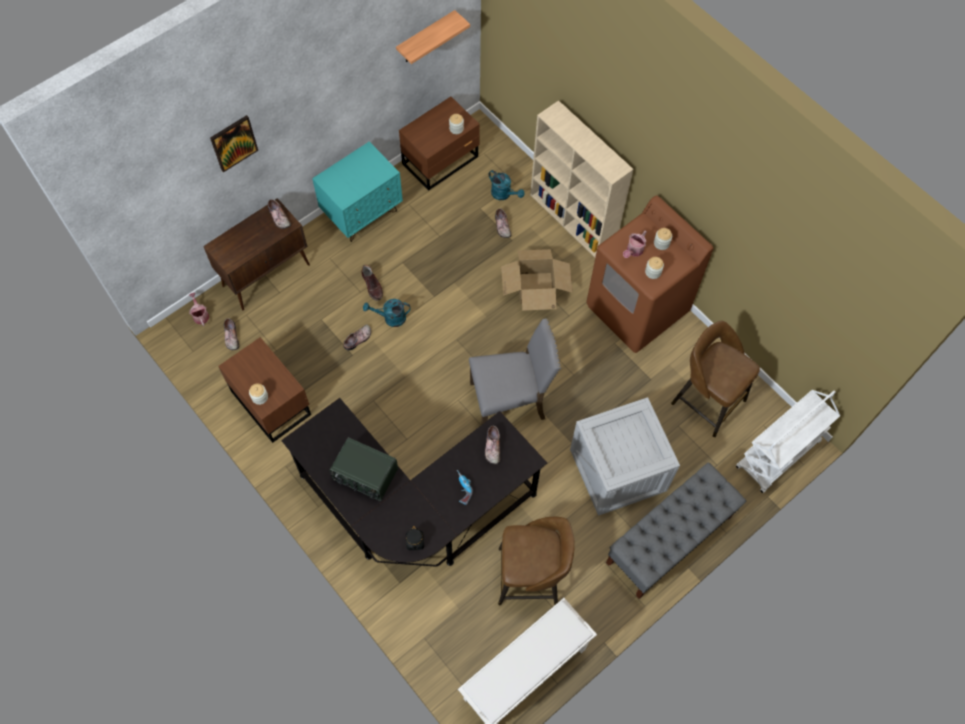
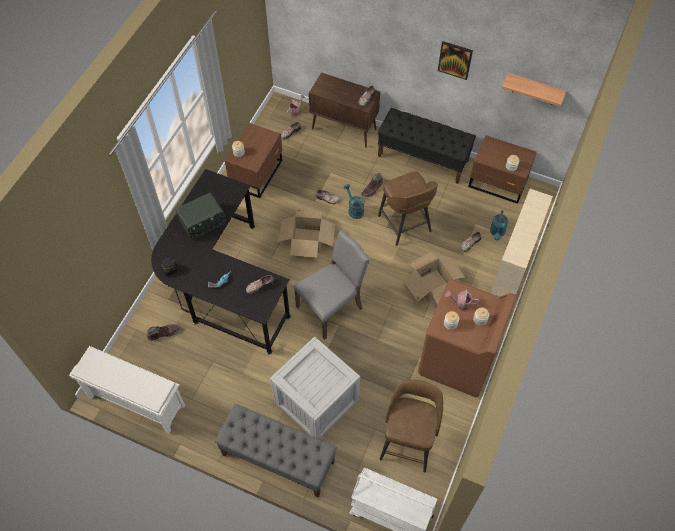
camera: 65 degrees right, 5 degrees down
(233, 143) = (367, 25): picture -> picture (455, 60)
(362, 214) = (423, 158): turquoise nightstand -> black bench
(365, 475) = (203, 222): radio -> radio turned 120 degrees counterclockwise
(404, 387) = (307, 240): none -> cardboard box
(445, 606) = (164, 332): none -> brown boot
(510, 402) = (331, 308): grey chair -> grey chair turned 90 degrees counterclockwise
(530, 576) = (207, 376): brown stool -> brown stool (405, 225)

